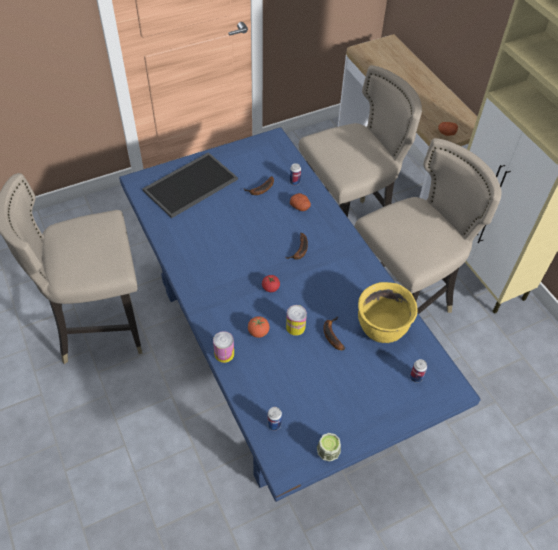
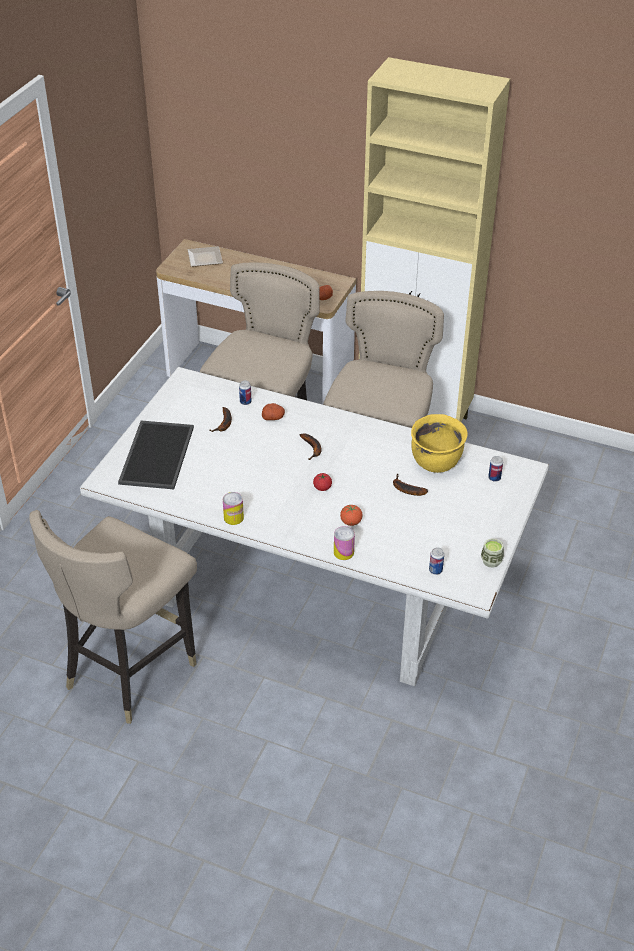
camera: 40 degrees left, 10 degrees down
(274, 353) = (314, 585): blue dining table -> white dining table
(295, 327) = (374, 501): can -> can (233, 518)
(390, 56) = (204, 259): none -> plate

